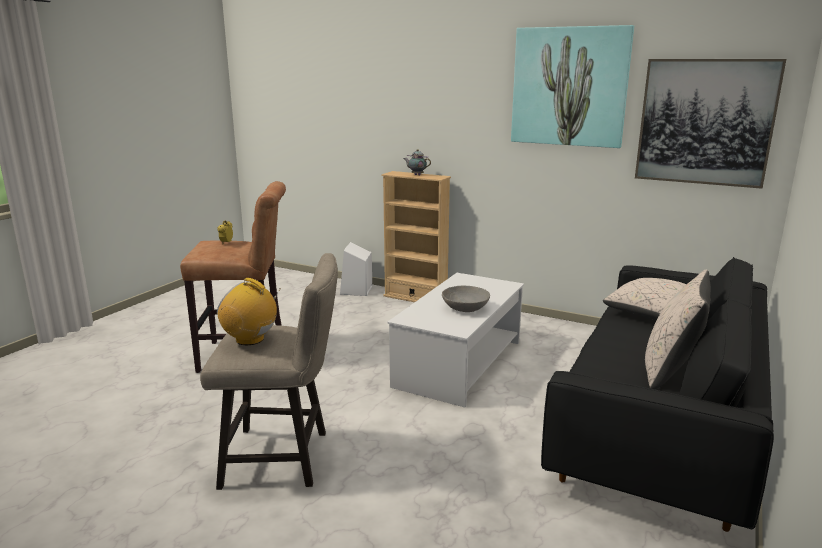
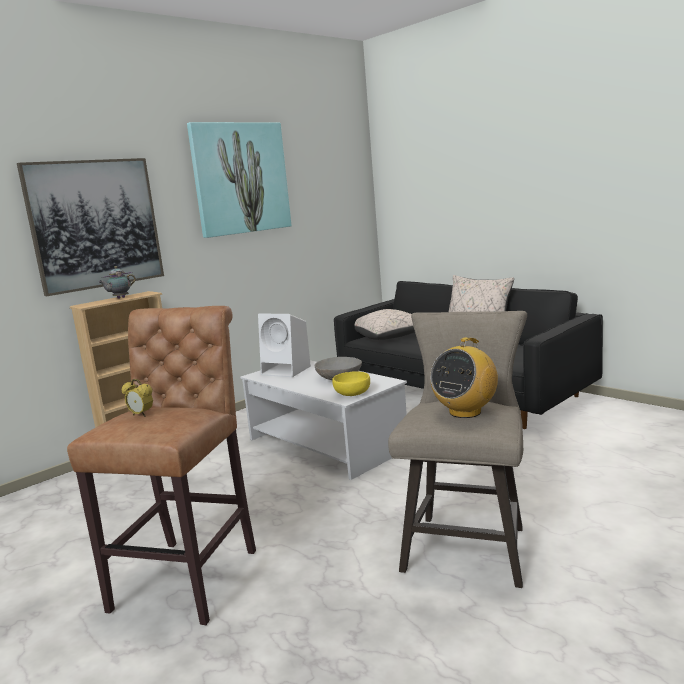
camera: 70 degrees left, 5 degrees down
(356, 290) = (67, 486): white speaker -> white speaker (287, 370)
(420, 319) = (351, 393): none -> yellow bowl
(705, 122) = (331, 197): picture -> picture (95, 224)

